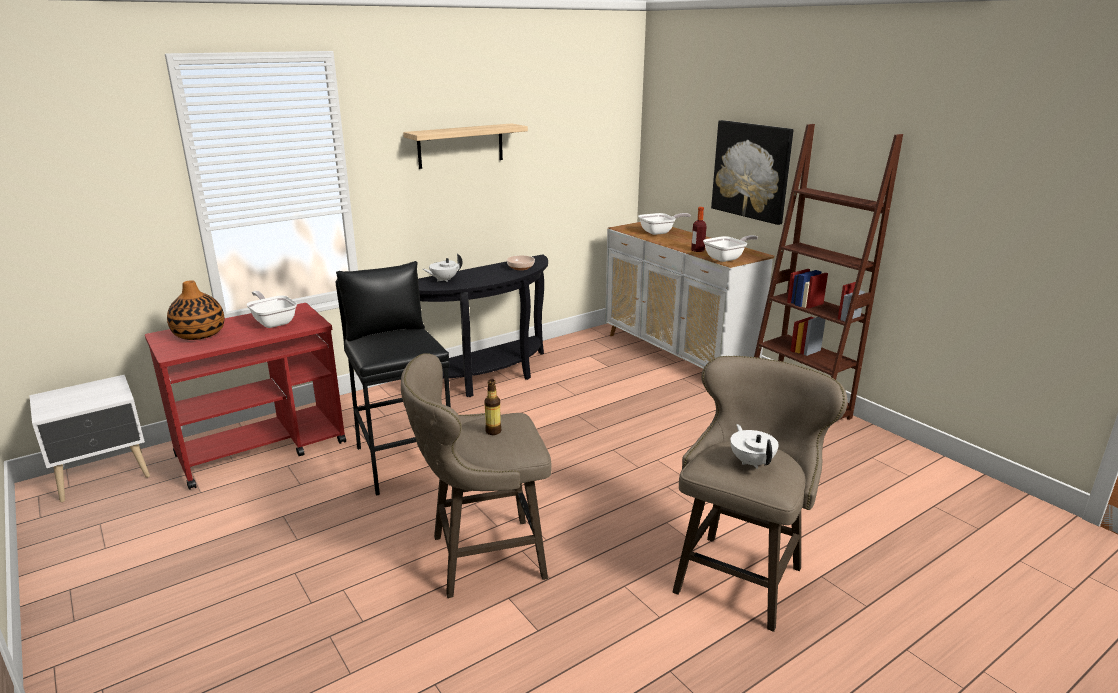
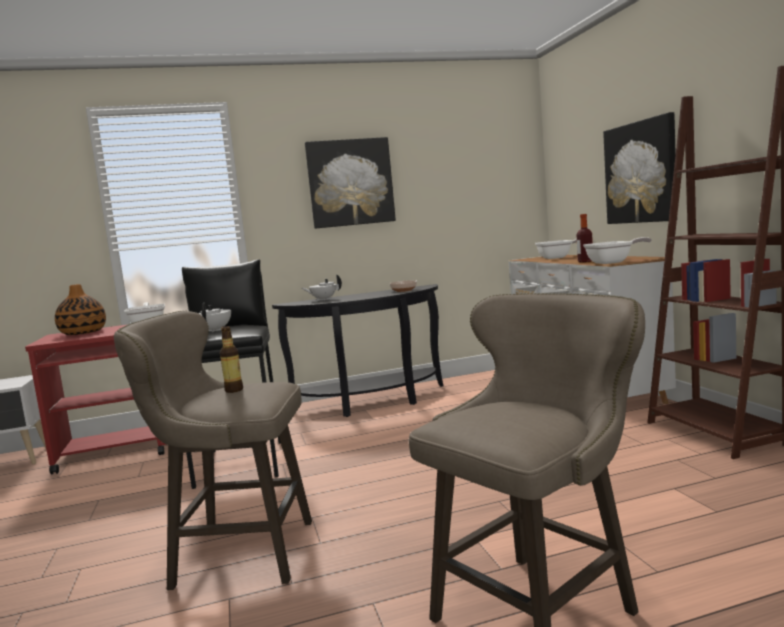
camera: 20 degrees right, 15 degrees down
(460, 145) = (350, 183): shelf -> picture
(751, 462) = (505, 416): white teapot -> white teapot (216, 330)

